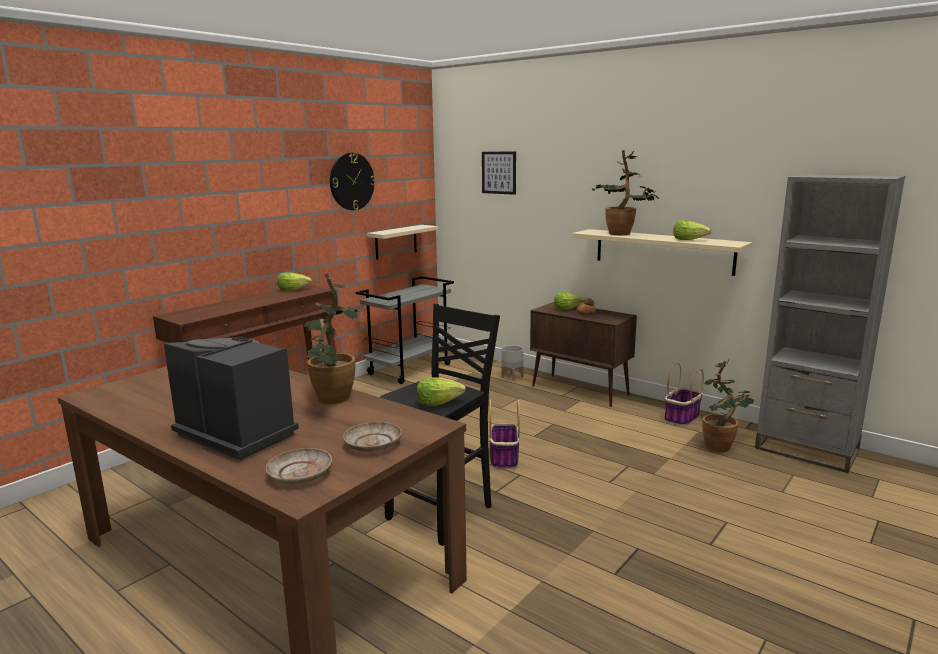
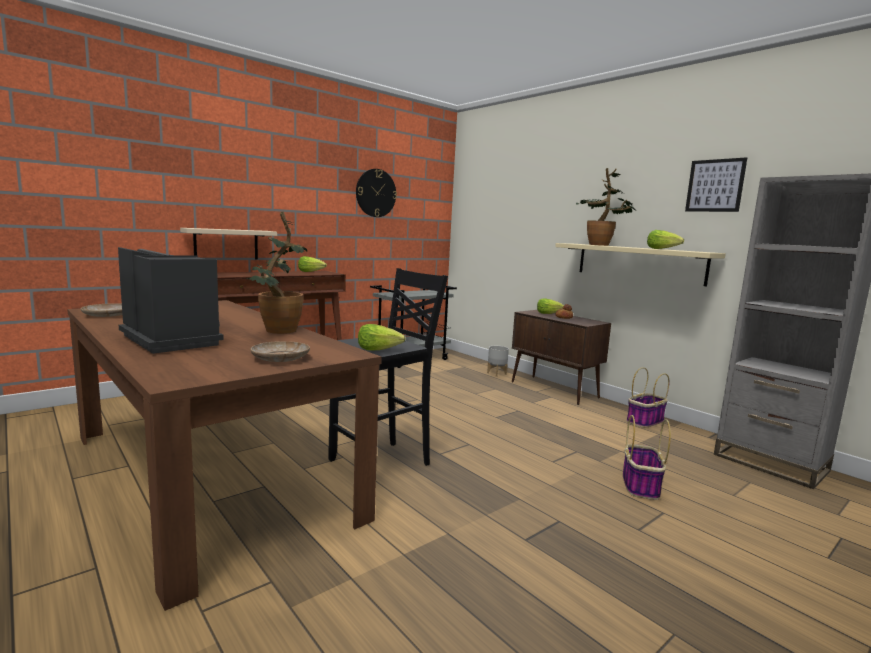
camera: 10 degrees right, 5 degrees down
(300, 474) = (192, 368): beige plate -> beige plate (107, 315)
(396, 242) = (411, 250): beige shelf -> beige shelf (226, 244)
(499, 172) = (502, 196): picture -> picture (715, 185)
(504, 458) = (460, 429): basket -> basket (640, 485)
(722, 446) = (679, 448): potted plant -> none

